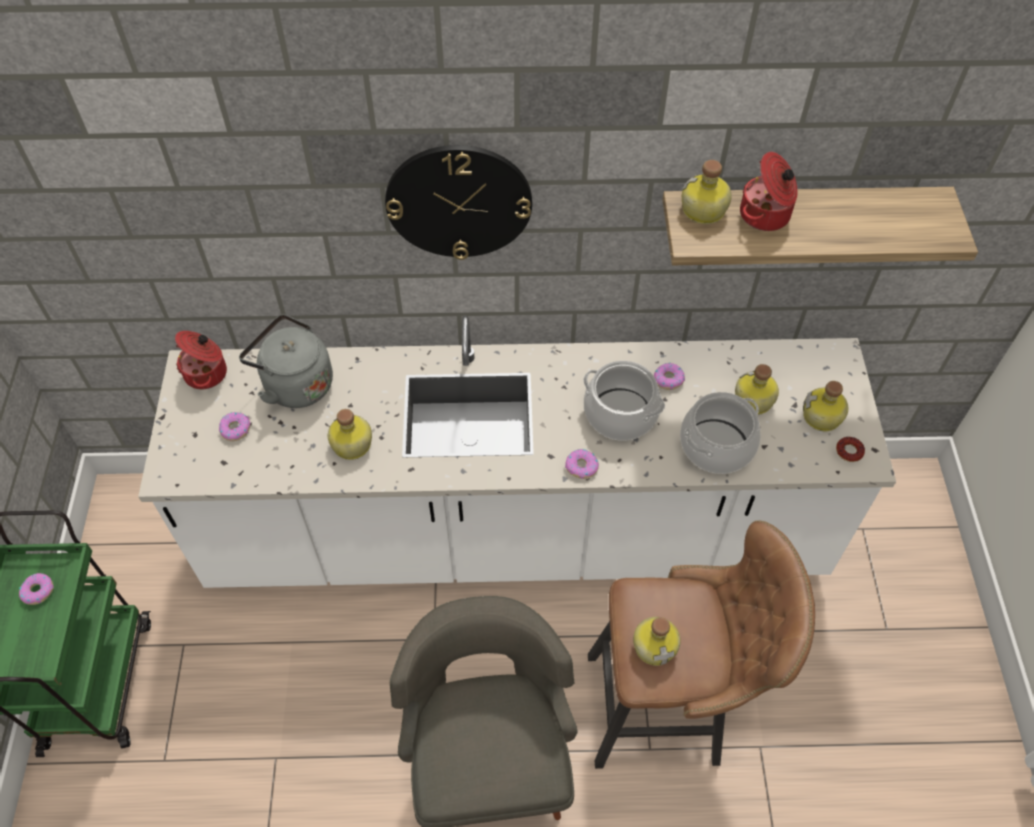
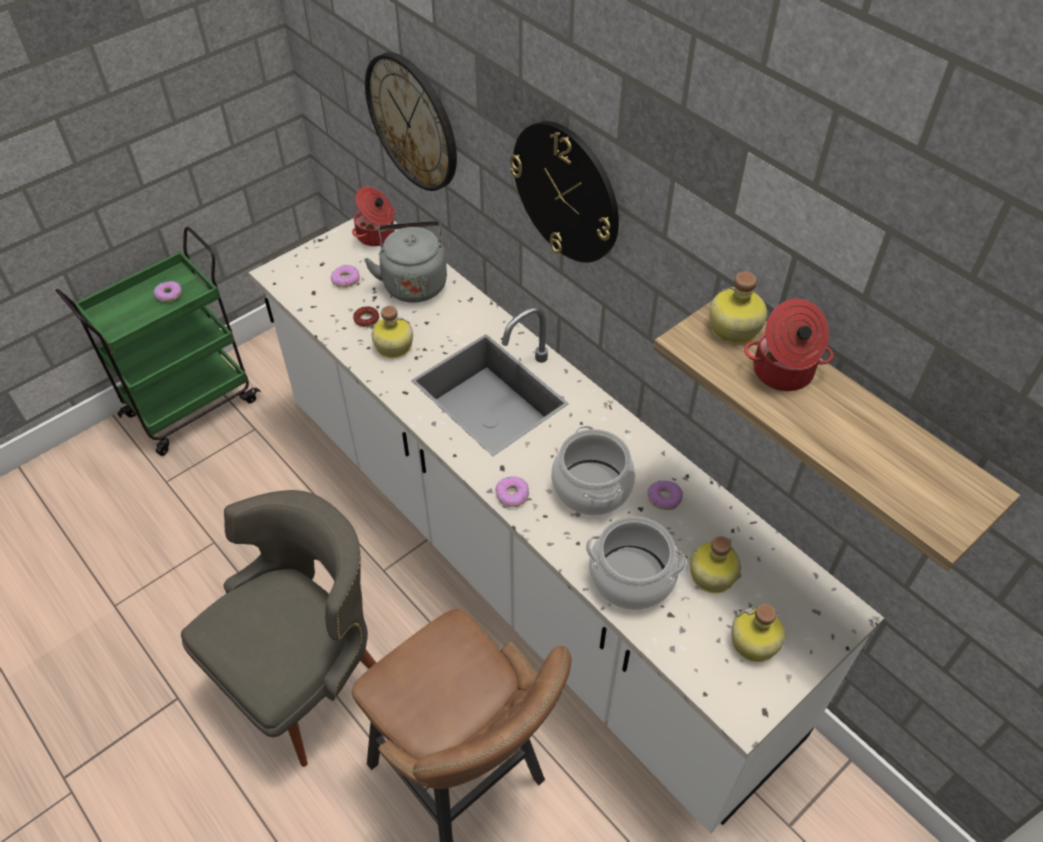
camera: 50 degrees right, 5 degrees down
(212, 240) = (412, 122): none -> wall clock
(655, 645) = (417, 675): bottle -> none
(849, 451) = (738, 690): donut -> donut (366, 319)

